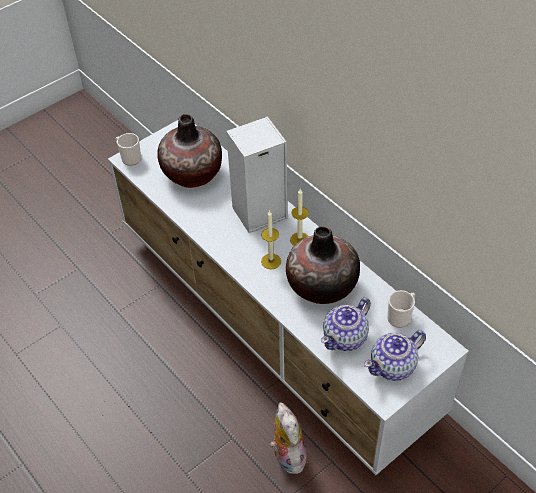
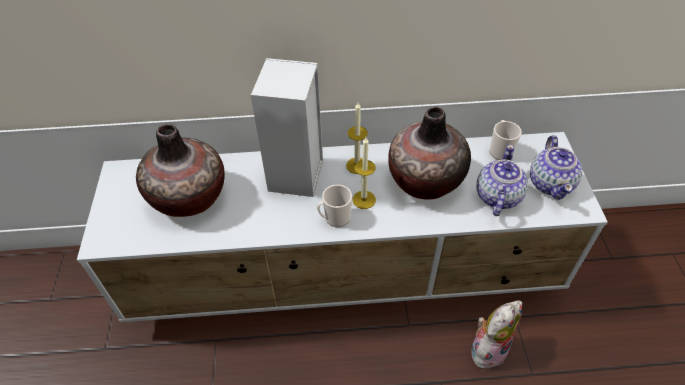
camera: 55 degrees left, 0 degrees up
(129, 158) = (101, 238): mug -> mug (334, 218)
(287, 455) = (488, 348): plush toy -> plush toy turned 120 degrees clockwise
(346, 337) = (497, 196): teapot -> teapot turned 150 degrees counterclockwise

